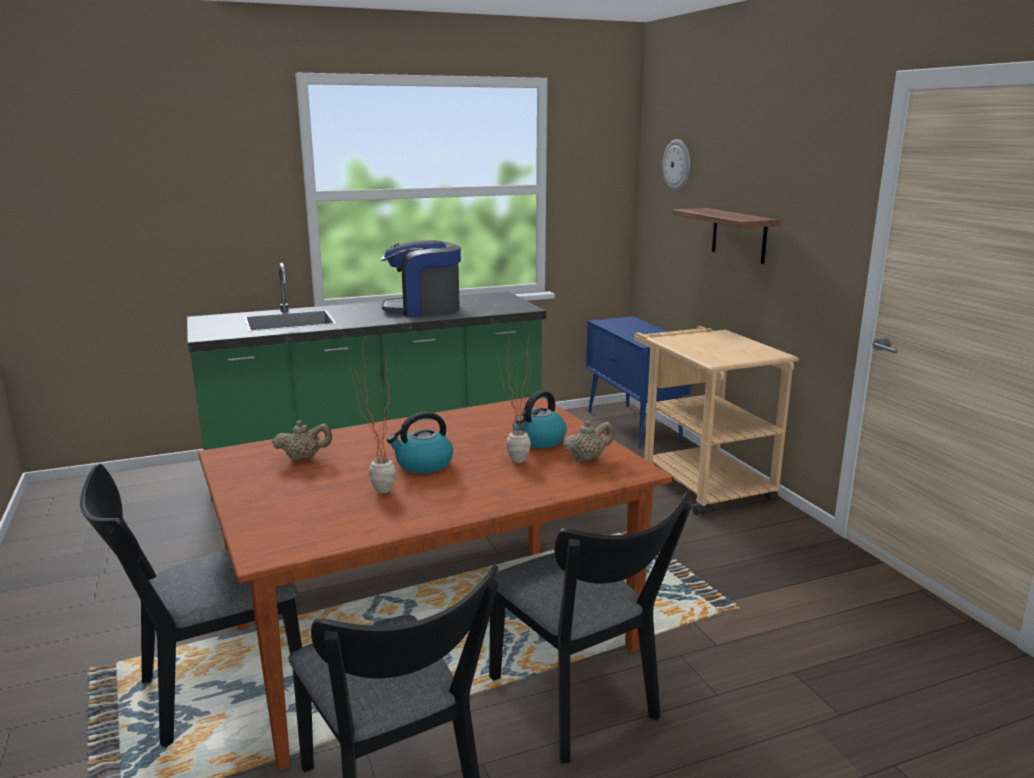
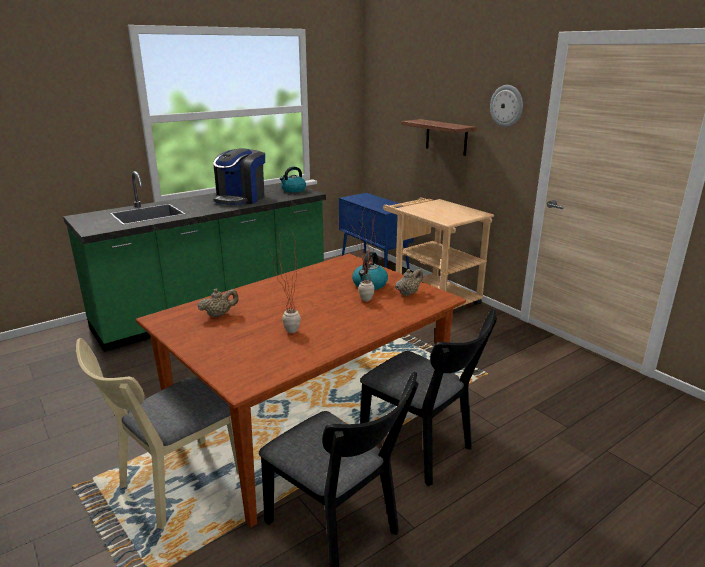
camera: 15 degrees left, 5 degrees up
(210, 692) = (174, 485): black chair -> beige chair
(423, 309) = (241, 199): coffee machine -> coffee machine turned 45 degrees counterclockwise
(423, 464) = (305, 309): kettle -> kettle (293, 190)
(677, 164) = (396, 90): wall clock -> wall clock (507, 106)

